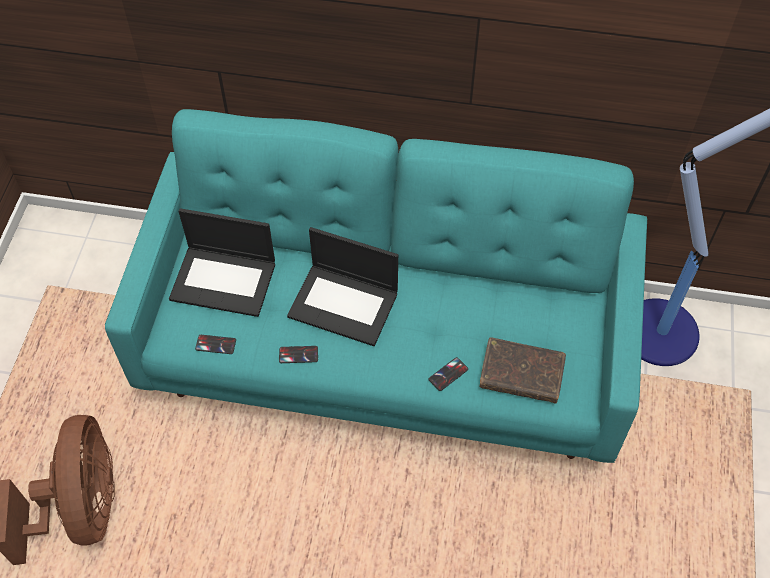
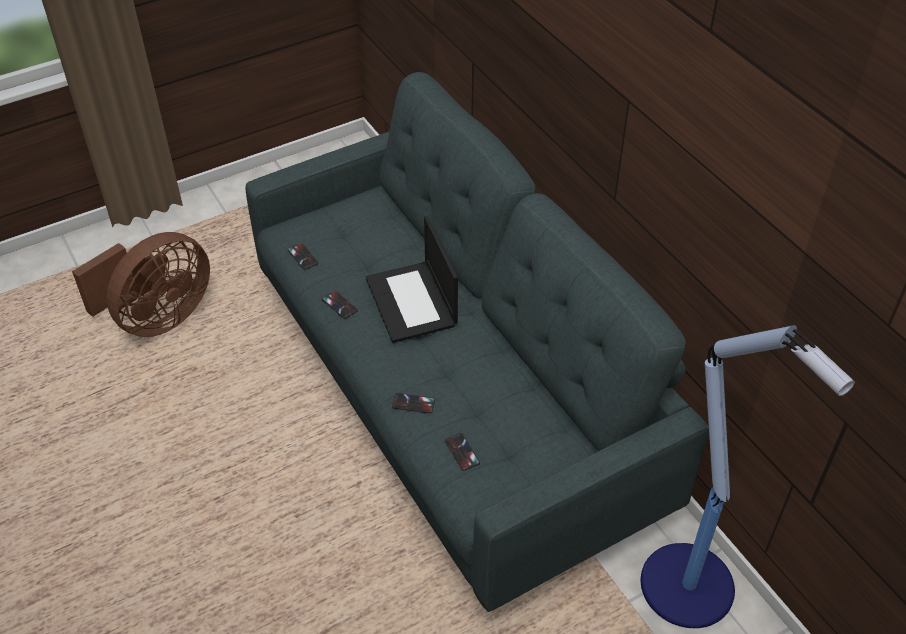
camera: 50 degrees right, 10 degrees down
(225, 280) = (362, 226): laptop -> none
(386, 351) = (453, 399): turquoise sofa -> grey sofa
(521, 375) = (462, 452): brown book -> phone

